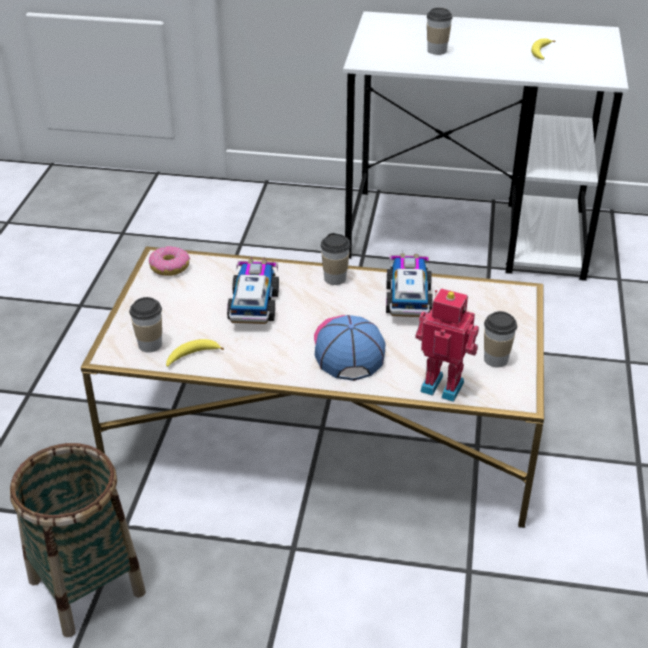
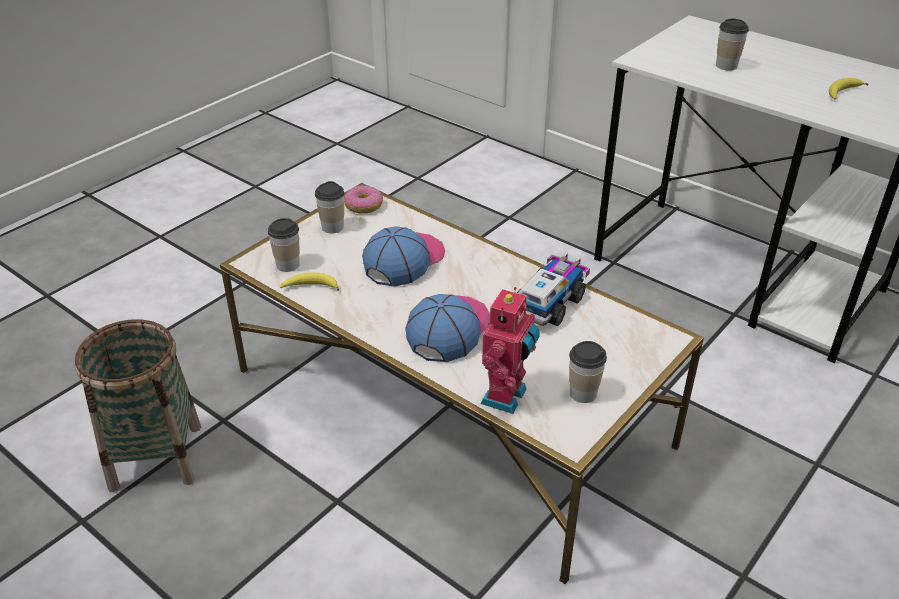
camera: 30 degrees right, 0 degrees up
(254, 304) = (404, 260): toy truck -> cap
(335, 278) = (496, 262): cup -> cup (332, 227)
(443, 385) = (507, 397): toy robot -> toy robot turned 60 degrees clockwise

